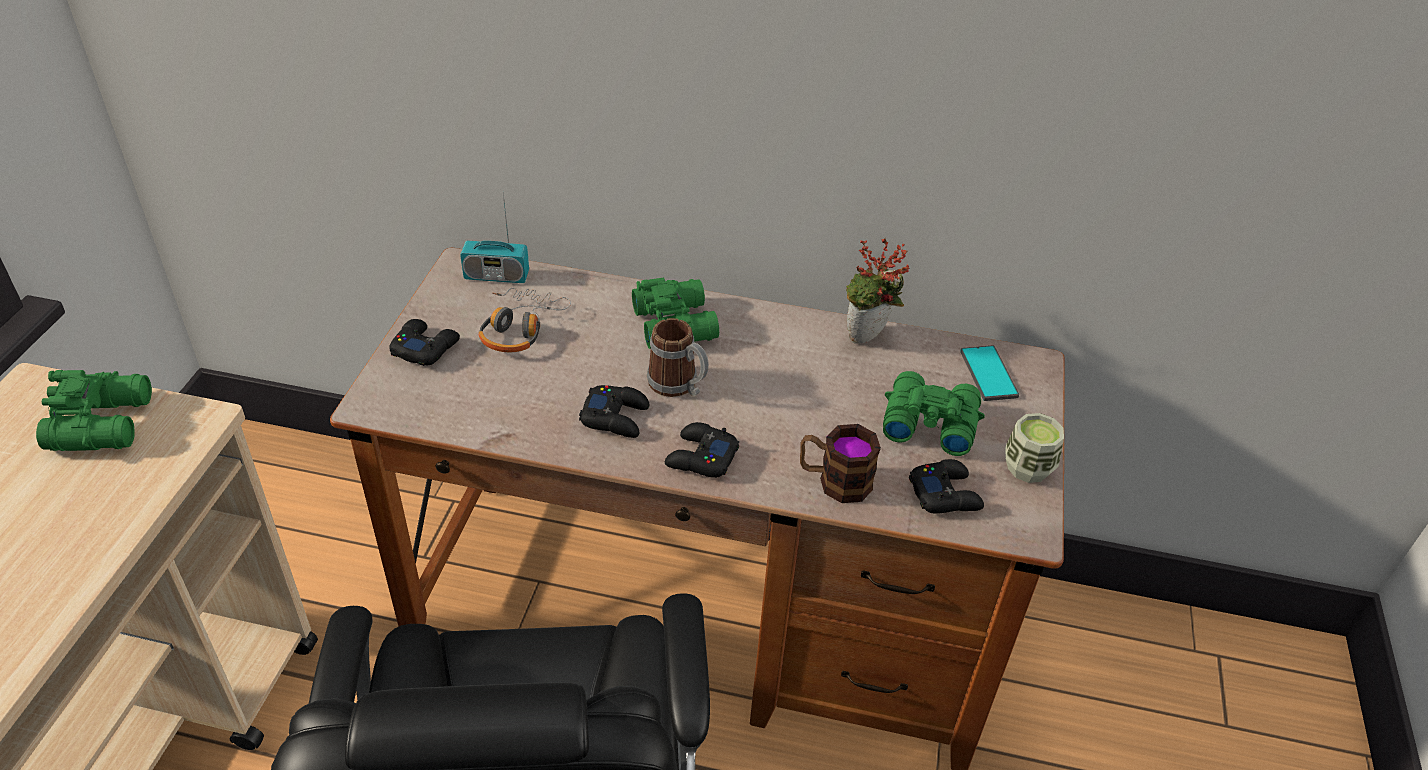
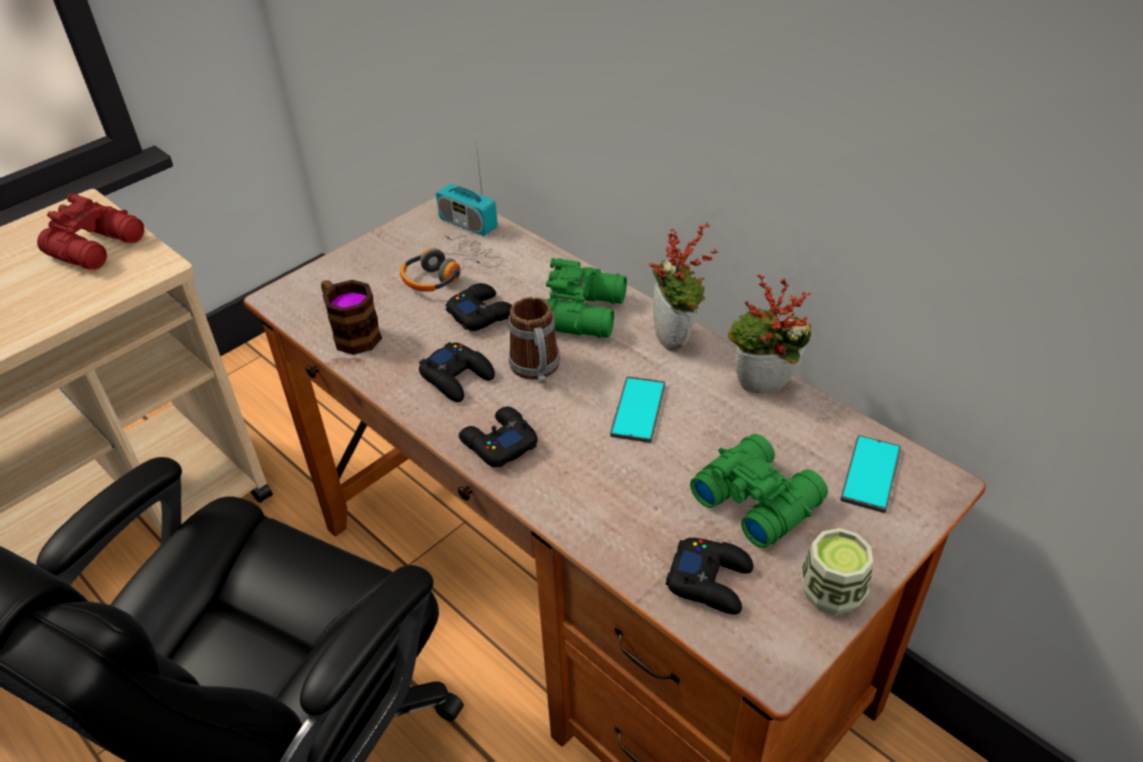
camera: 35 degrees right, 0 degrees up
(105, 422) = (99, 247): green binoculars -> red binoculars
(425, 348) = (360, 265): black game controller -> black game controller (482, 313)
(771, 321) = (677, 340): none -> potted plant
(788, 388) = (638, 410): none -> phone
(834, 481) = (605, 518): mug -> mug (351, 333)

